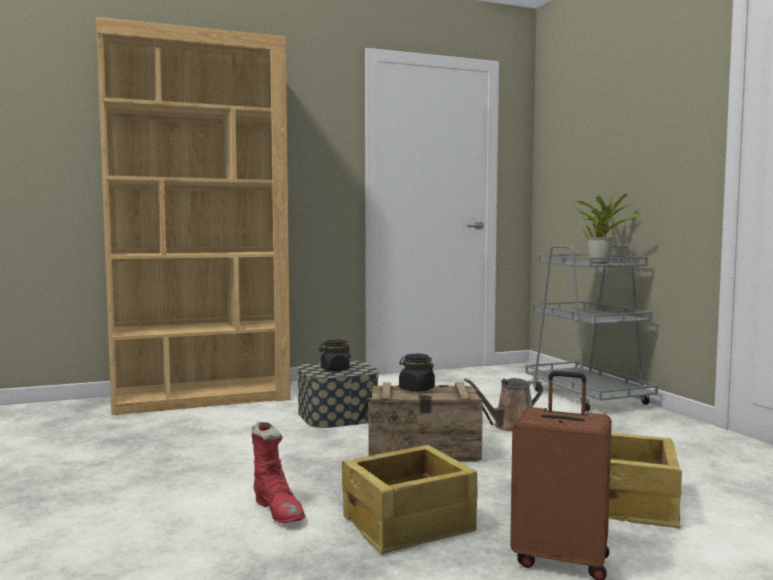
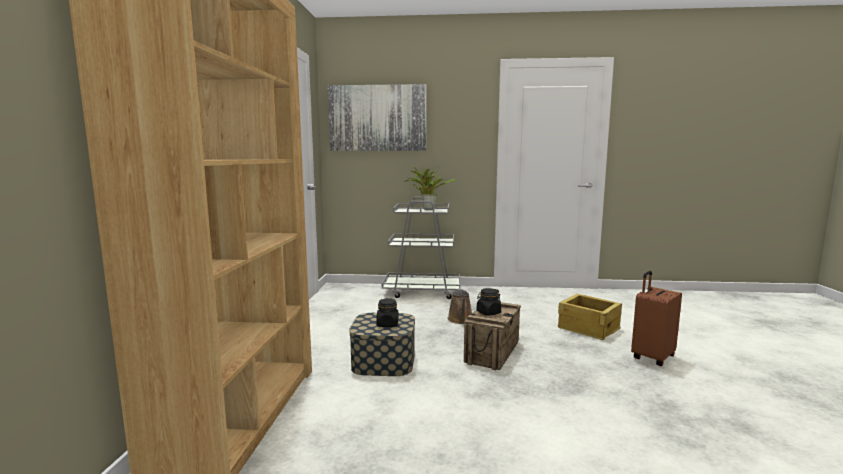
camera: 65 degrees left, 5 degrees up
(278, 511) = (581, 417): red boot -> none
(409, 524) = (609, 380): crate -> none
(581, 127) = (377, 118): none -> picture

